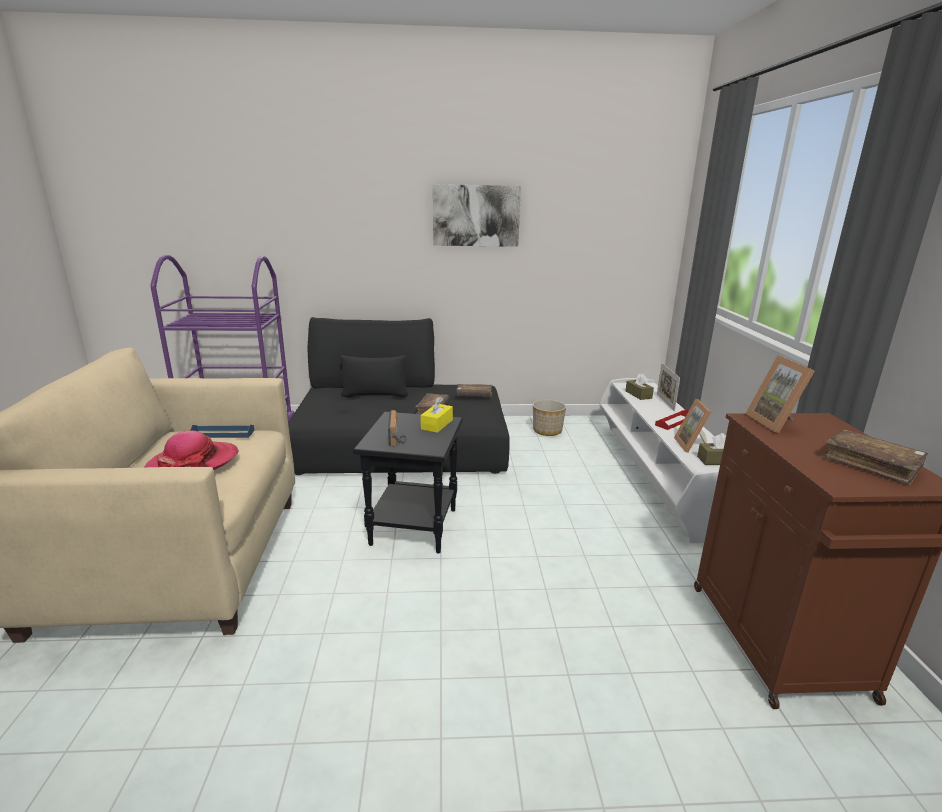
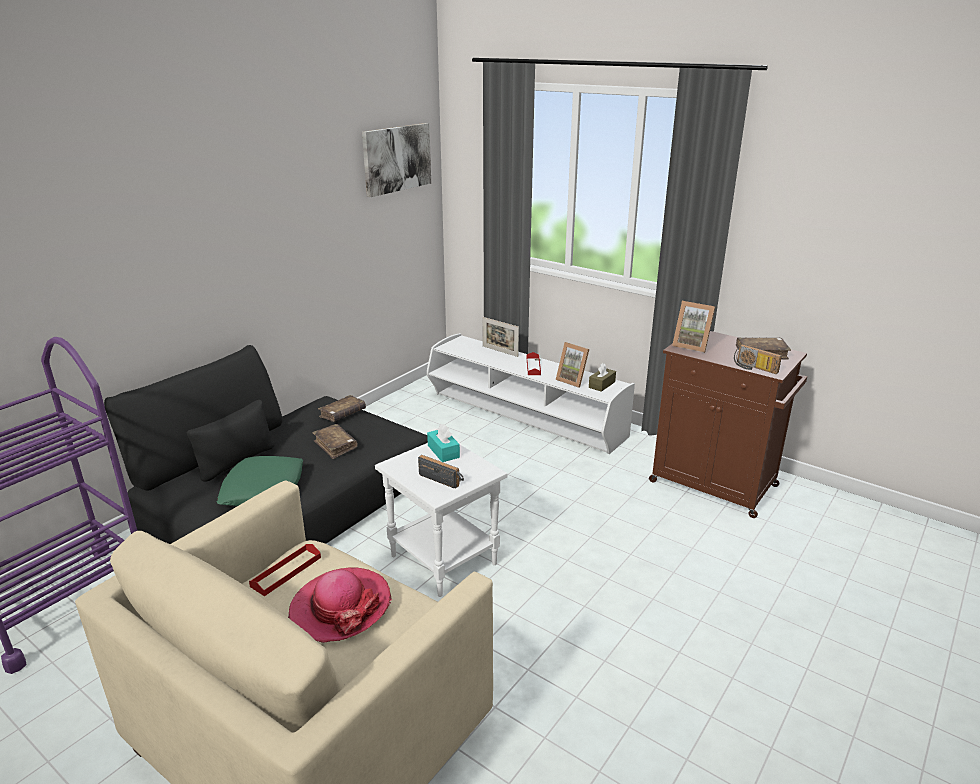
camera: 50 degrees left, 5 degrees up
(222, 434) = (286, 572): blue tray -> red tray
(353, 411) = (263, 489): none -> green pillow
(412, 526) = (441, 560): black side table -> white side table
(437, 424) = (443, 451): yellow tissue box -> turquoise tissue box
(476, 215) = (273, 209): picture -> picture (396, 158)
(547, 431) = (394, 420): planter -> none
(638, 394) = (472, 352): brown tissue box -> none
(814, 469) = (754, 368): none -> radio

